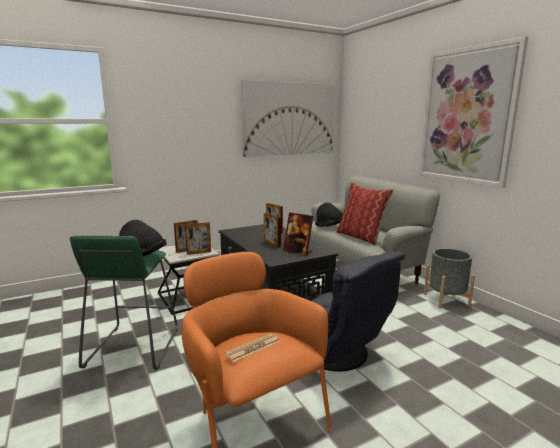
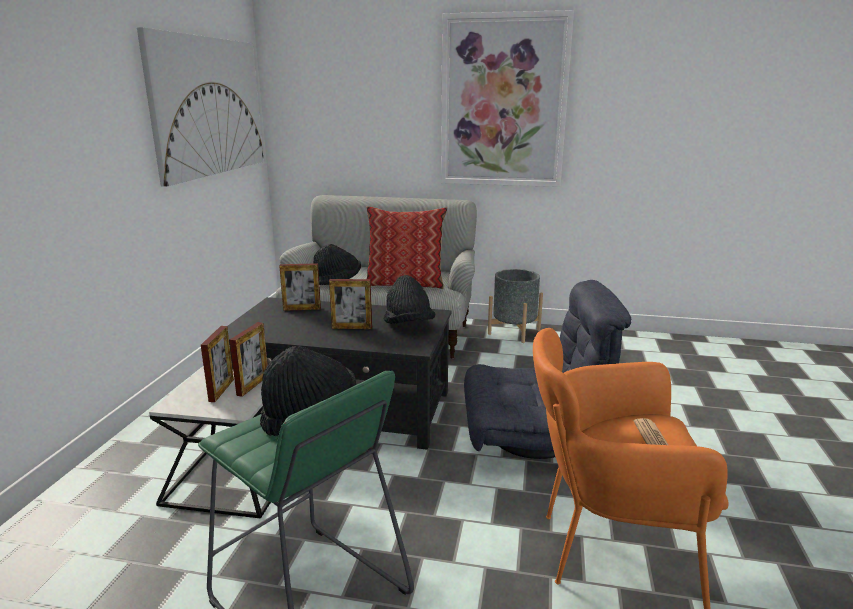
camera: 50 degrees left, 5 degrees up
(297, 251) = (408, 325): picture frame -> black hat

